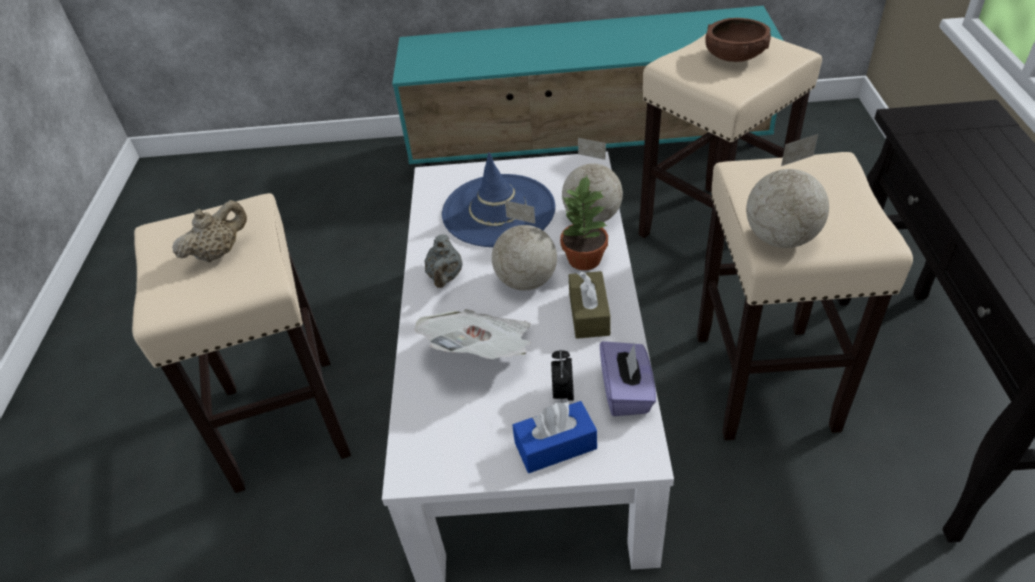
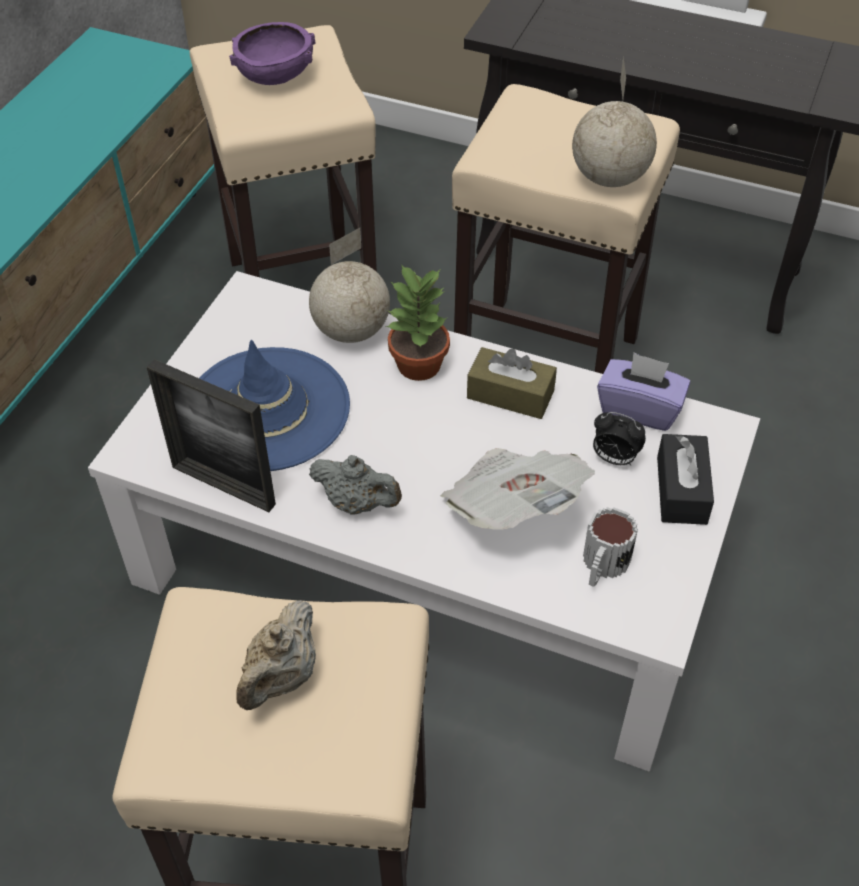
camera: 70 degrees left, 5 degrees up
(219, 253) = (281, 677): beige teapot -> beige teapot turned 135 degrees counterclockwise
(428, 218) = (223, 485): none -> picture frame
(454, 420) = (602, 566): none -> mug
(526, 281) = (421, 428): globe -> none
(555, 446) = (681, 490): blue tissue box -> black tissue box
(735, 56) = (275, 74): brown bowl -> purple bowl

